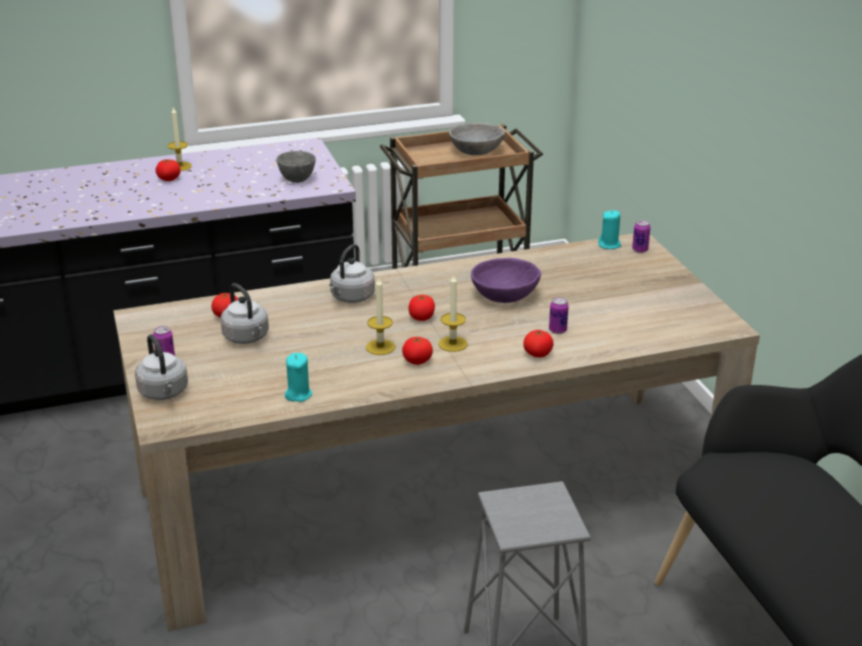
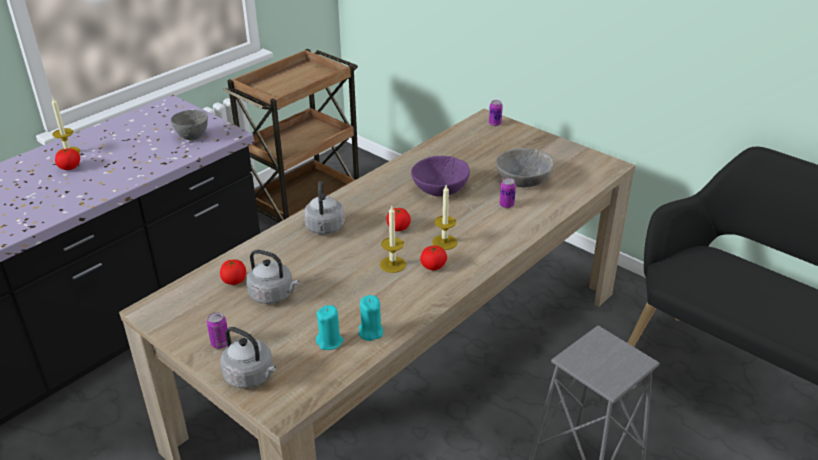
camera: 30 degrees left, 5 degrees up
(476, 151) = (301, 75): grey bowl -> grey bowl (523, 180)
(537, 354) = (513, 229): tomato -> none
(609, 245) = (470, 125): turquoise candle -> turquoise candle (330, 341)

